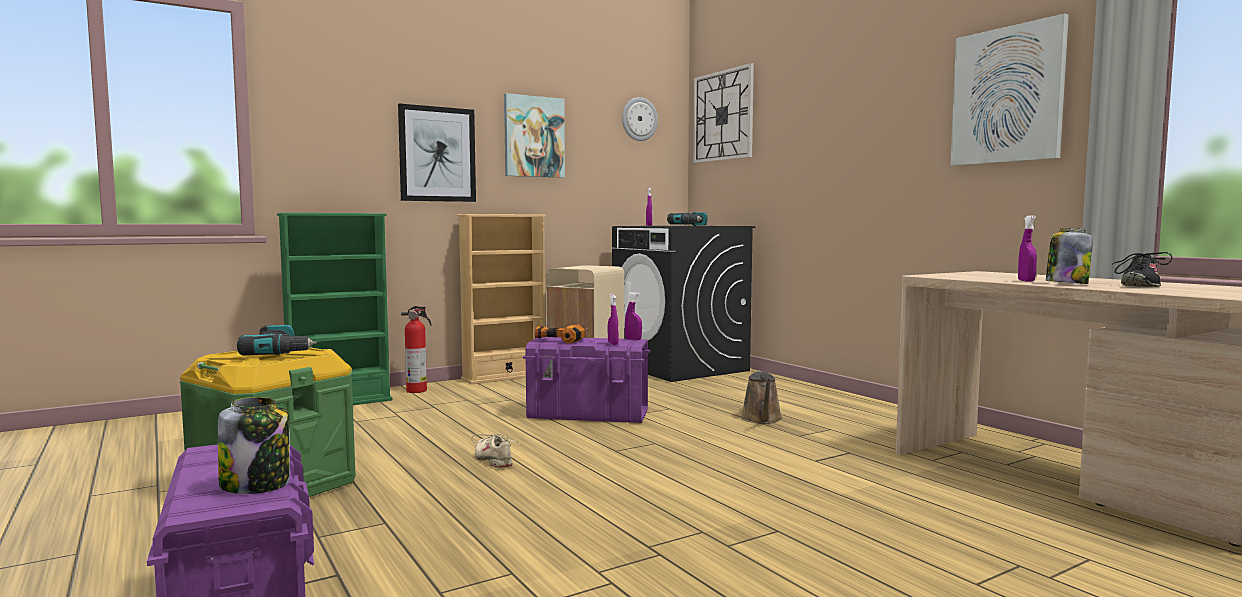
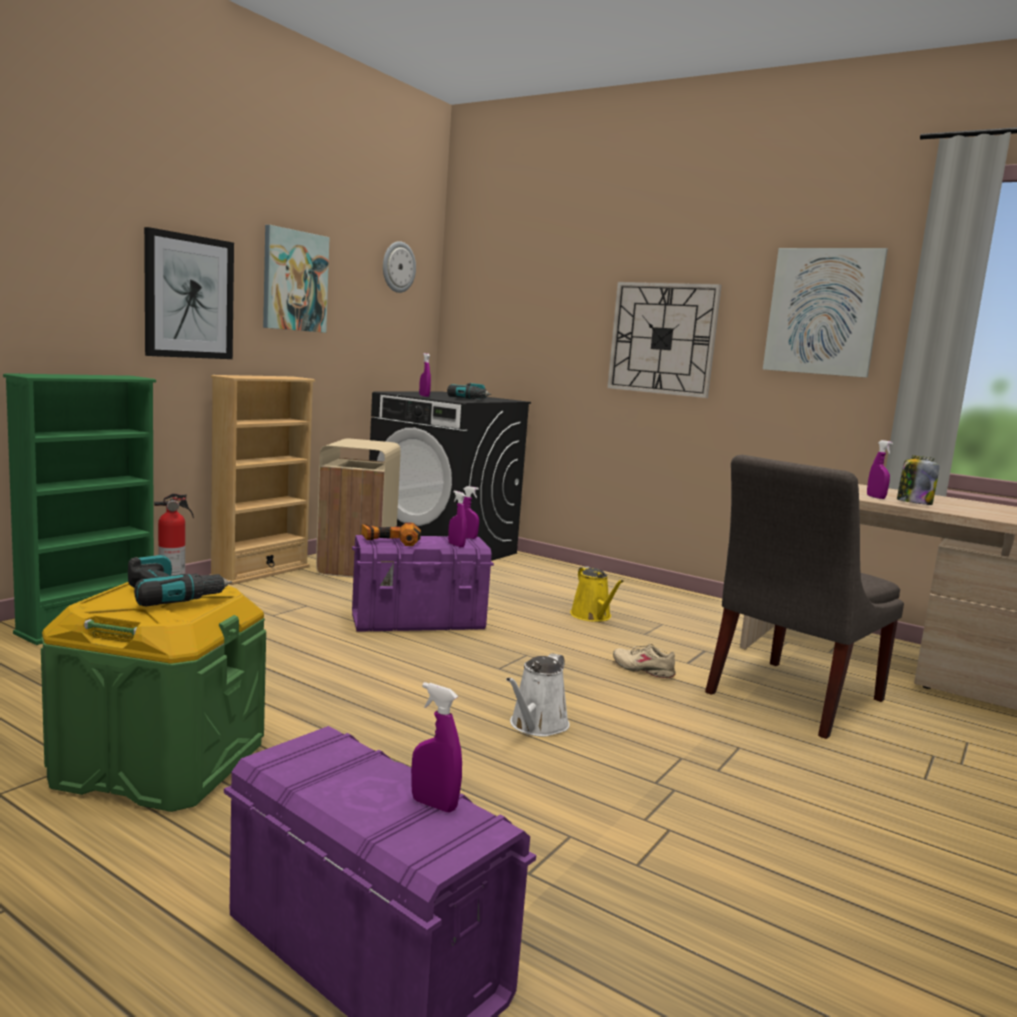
camera: 25 degrees left, 5 degrees up
(257, 485) = (434, 805): jar -> purple spray bottle
(494, 460) = (386, 693): beige shoe -> beige shoe (643, 669)
(592, 493) = (536, 726): none -> white watering can
(723, 116) = (492, 275): wall clock -> wall clock (662, 338)
(762, 419) = (592, 616): brown watering can -> yellow watering can
(897, 498) = (790, 698): none -> grey chair
(1139, 286) = (965, 507): black shoe -> none

